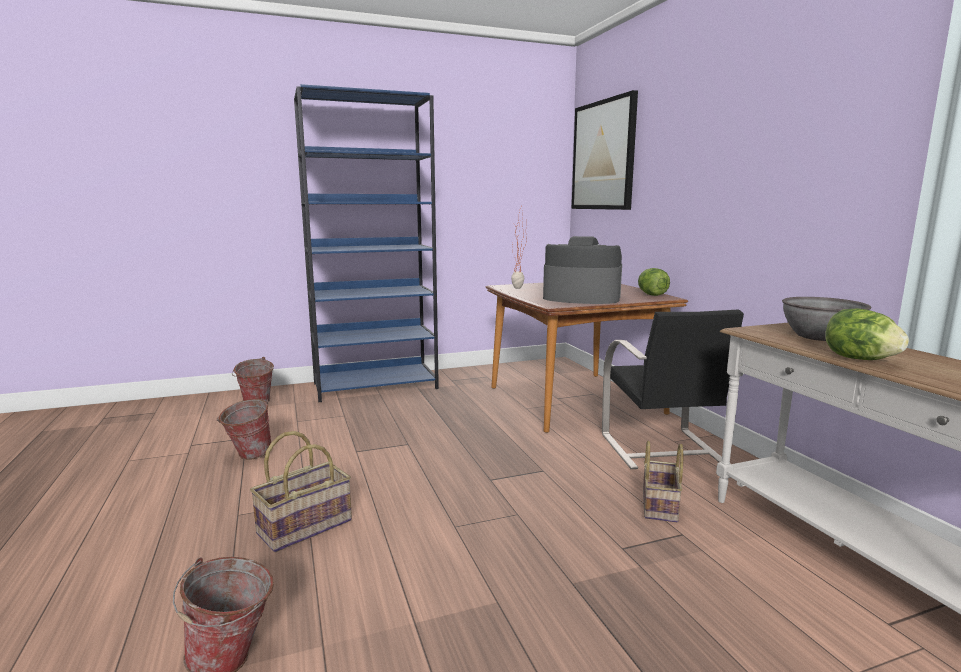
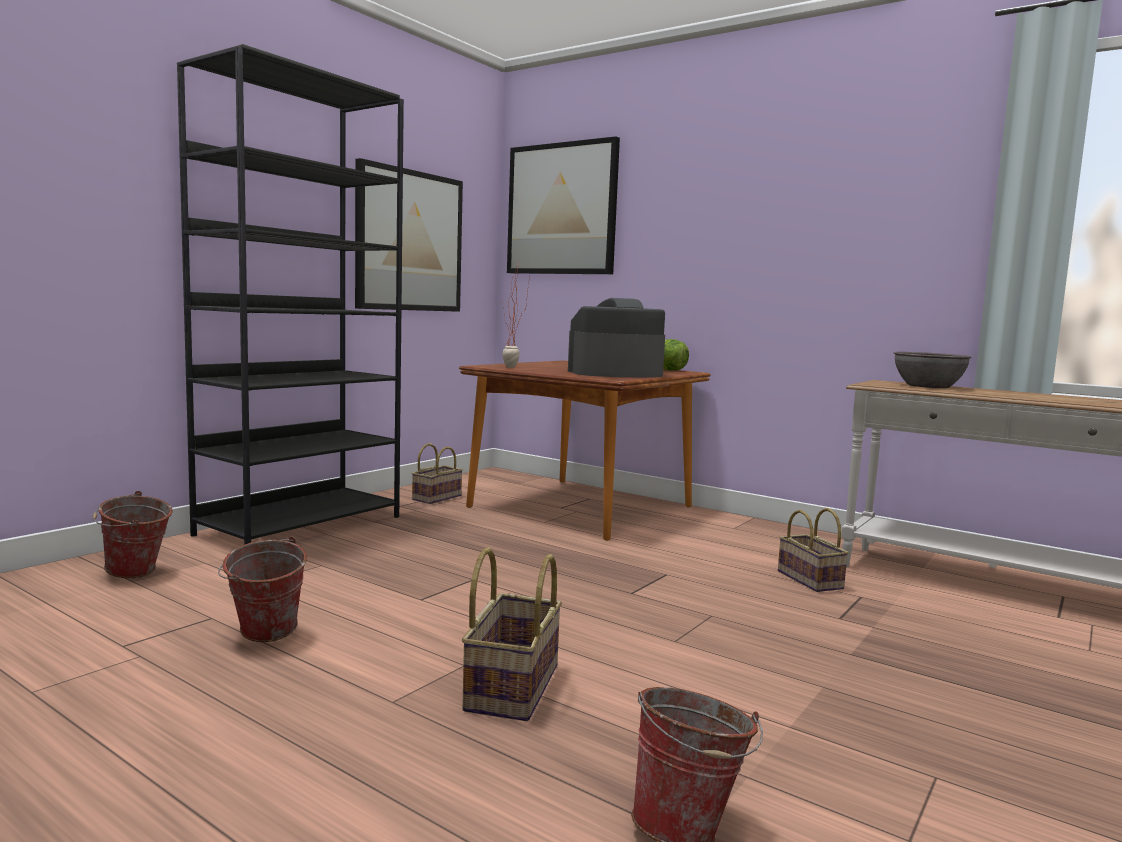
camera: 35 degrees left, 5 degrees down
(376, 386) = (301, 525): blue bookcase -> black bookcase
(481, 191) = (409, 241): none -> picture
(485, 377) = (437, 497): none -> basket
(661, 449) = (735, 536): black chair -> none
(859, 359) = (1001, 395): lettuce -> none

